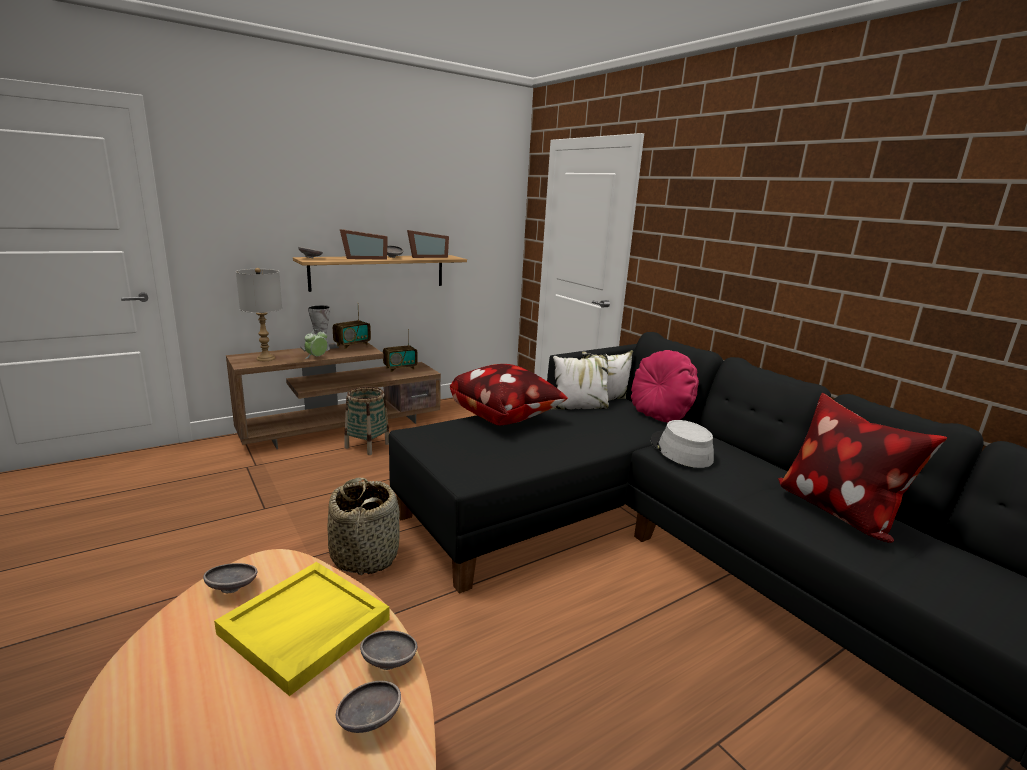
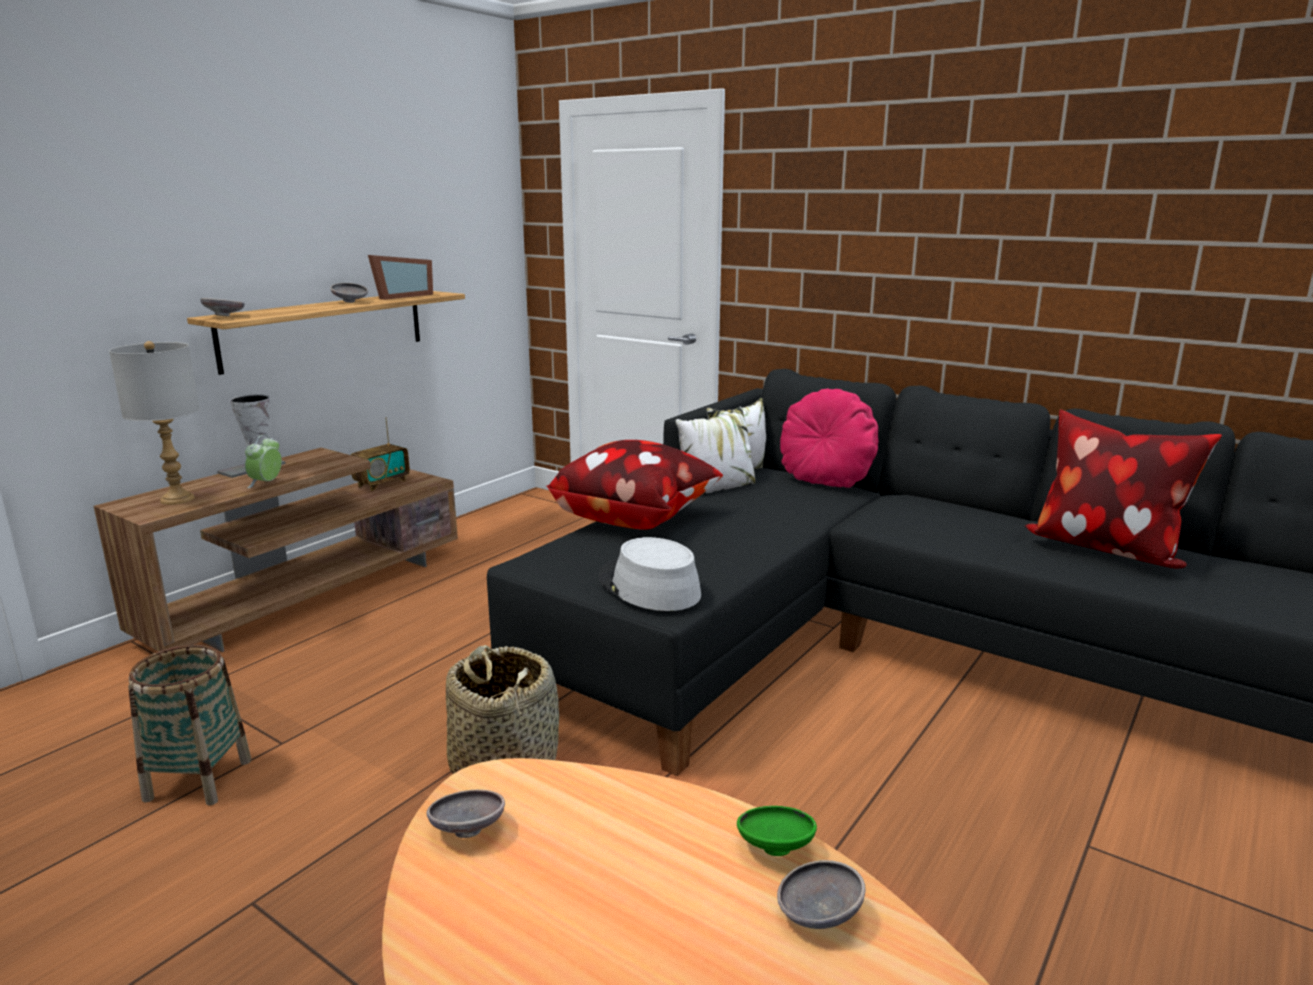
camera: 20 degrees left, 0 degrees up
(305, 628) = (626, 844): yellow tray -> none
(352, 345) = (306, 456): radio -> none
(364, 258) = (310, 308): picture frame -> none
(367, 445) = (375, 614): basket -> basket (198, 779)
(390, 661) = (775, 846): grey bowl -> green bowl
(680, 450) = (889, 517): grey hat -> grey hat (648, 587)

